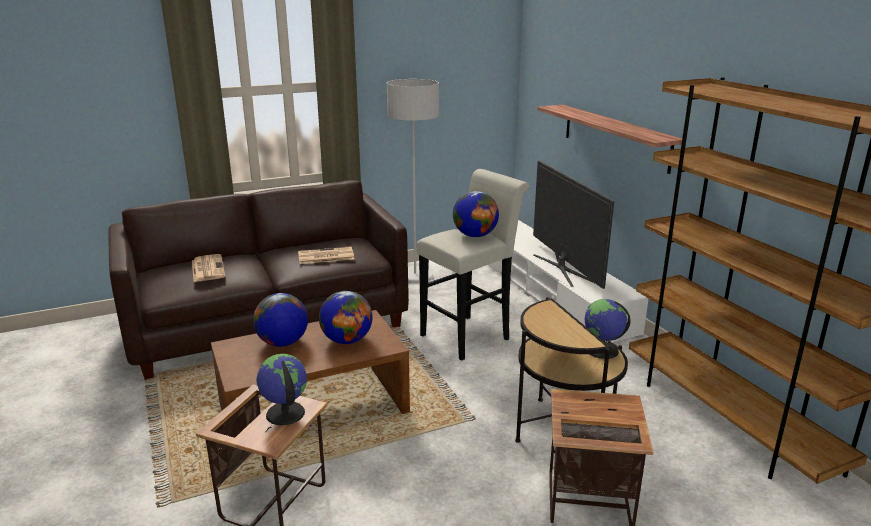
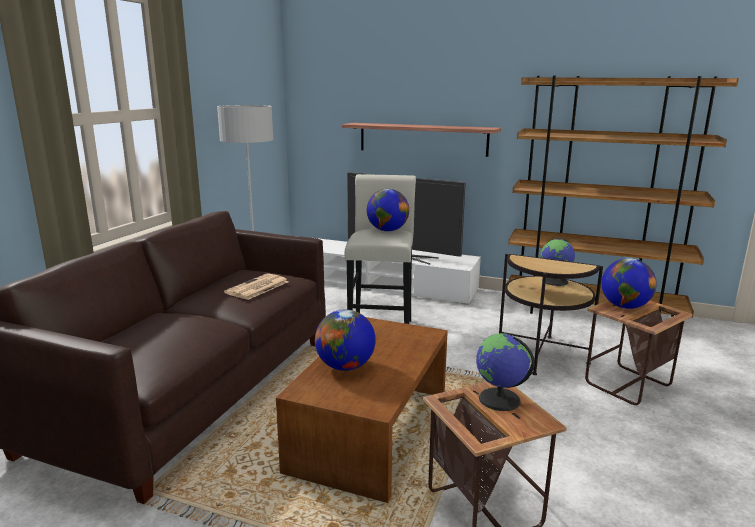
camera: 45 degrees left, 5 degrees down
(207, 268) = (158, 333): newspaper -> none
(347, 340) = (391, 342): globe -> globe (624, 306)

